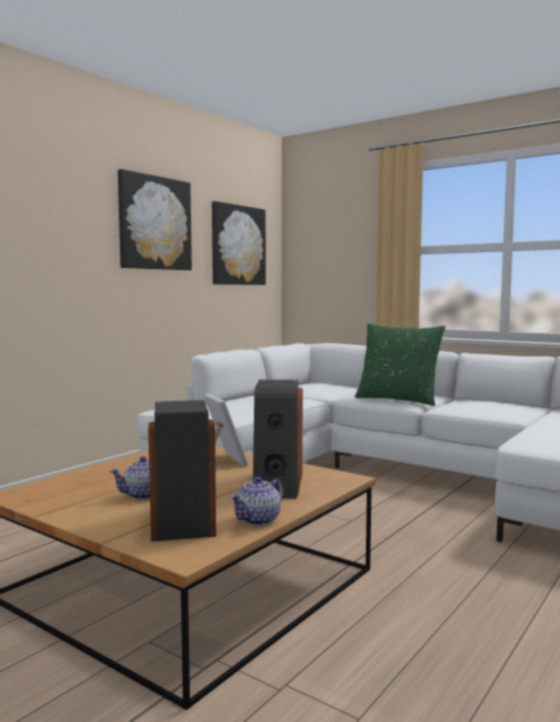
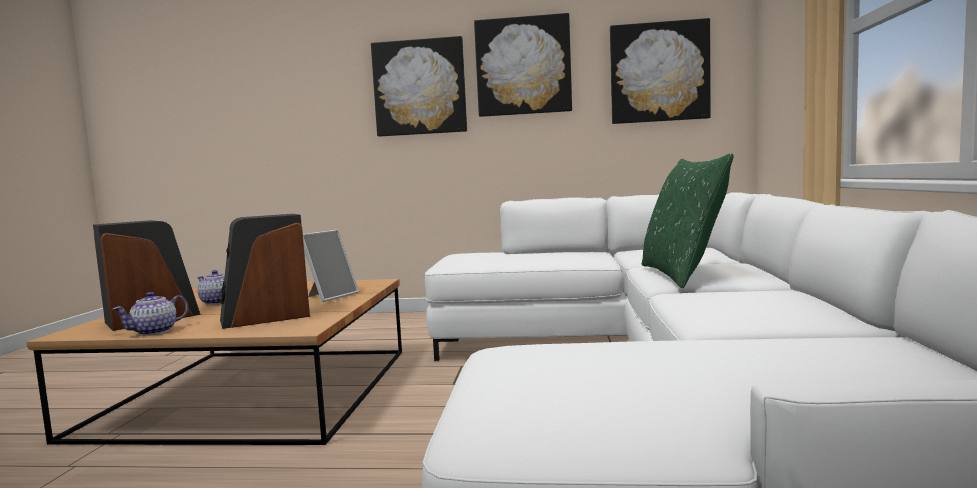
camera: 60 degrees right, 0 degrees up
(65, 228) = (420, 87): none -> picture
(258, 520) = (155, 331): teapot -> teapot turned 60 degrees counterclockwise

